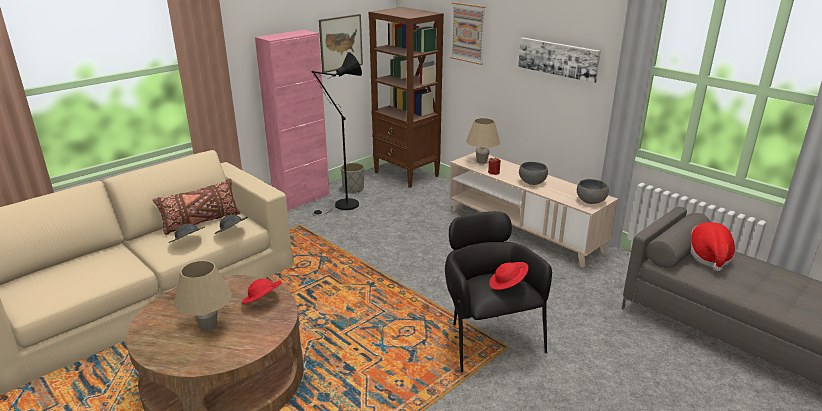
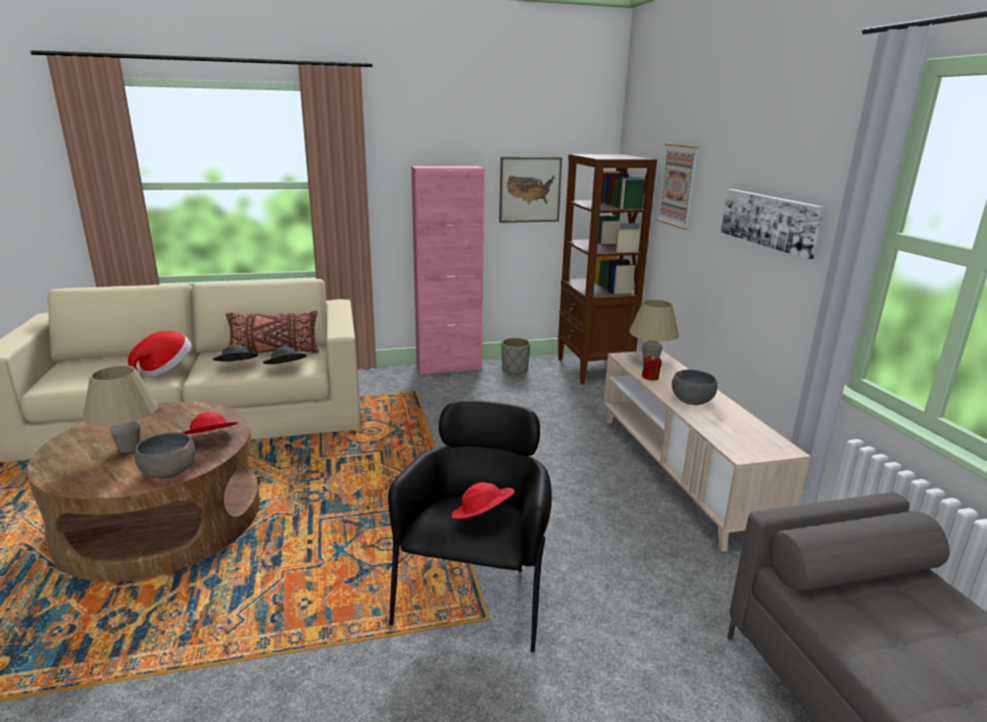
camera: 30 degrees right, 5 degrees down
(343, 206) = (482, 385): black floor lamp -> none
(591, 201) = (756, 447): grey bowl -> grey bowl (169, 472)
(708, 257) = (903, 602): hat -> hat (165, 369)

